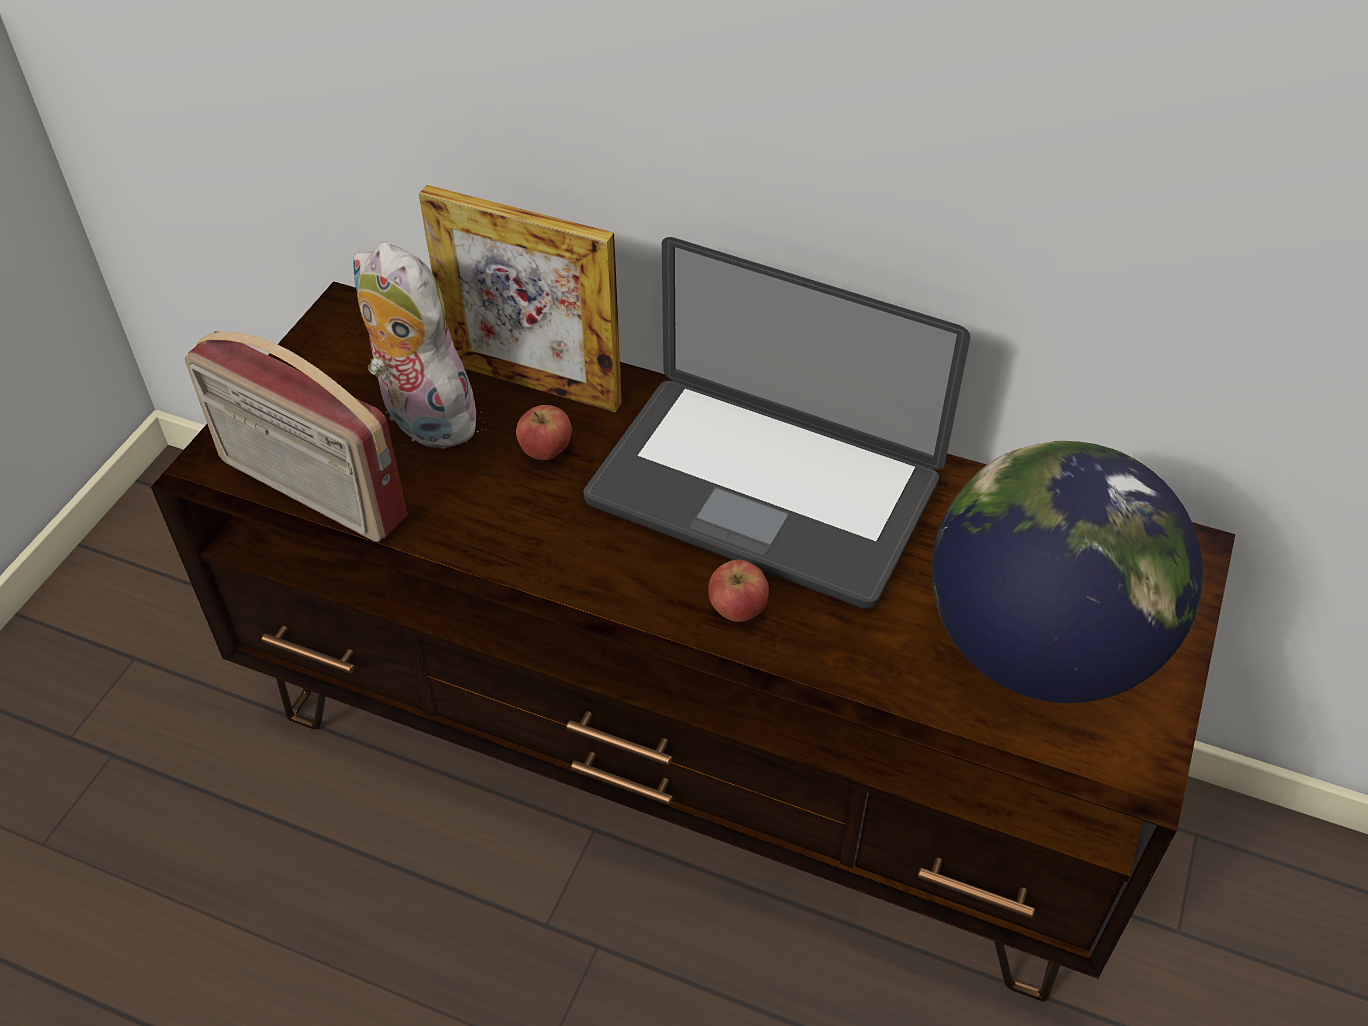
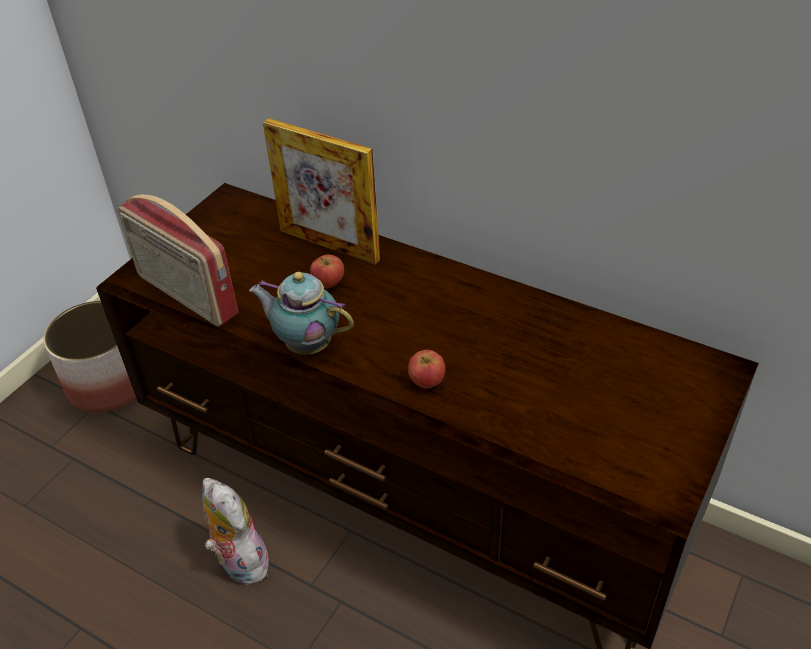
camera: 10 degrees right, 5 degrees down
(149, 621) = (108, 384): none -> planter
(421, 418) = (259, 260): plush toy -> plush toy (239, 561)
(530, 561) = (306, 344): none -> teapot
(762, 493) = (456, 316): laptop -> none
(1039, 649) = (615, 421): globe -> none

